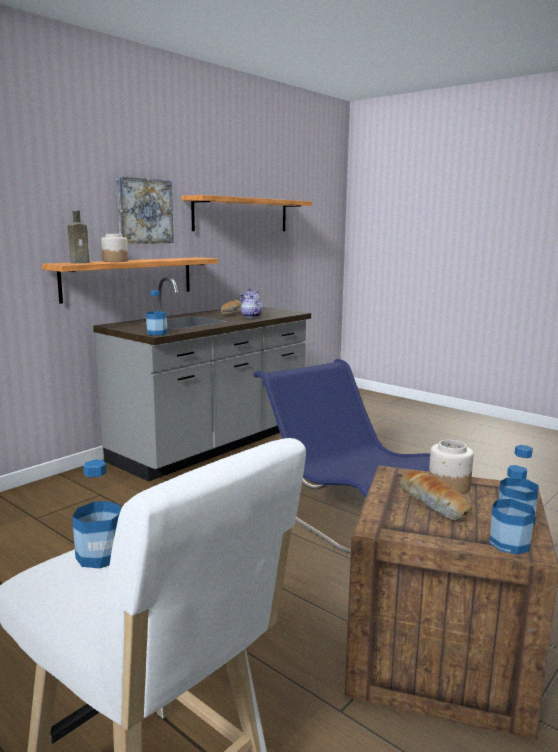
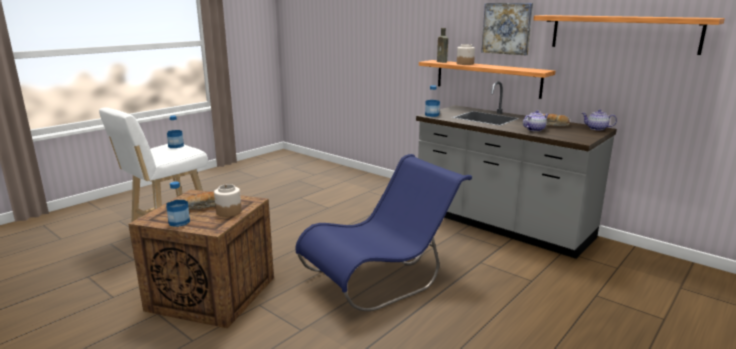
camera: 90 degrees right, 5 degrees up
(509, 544) = (156, 216): bottle -> none

